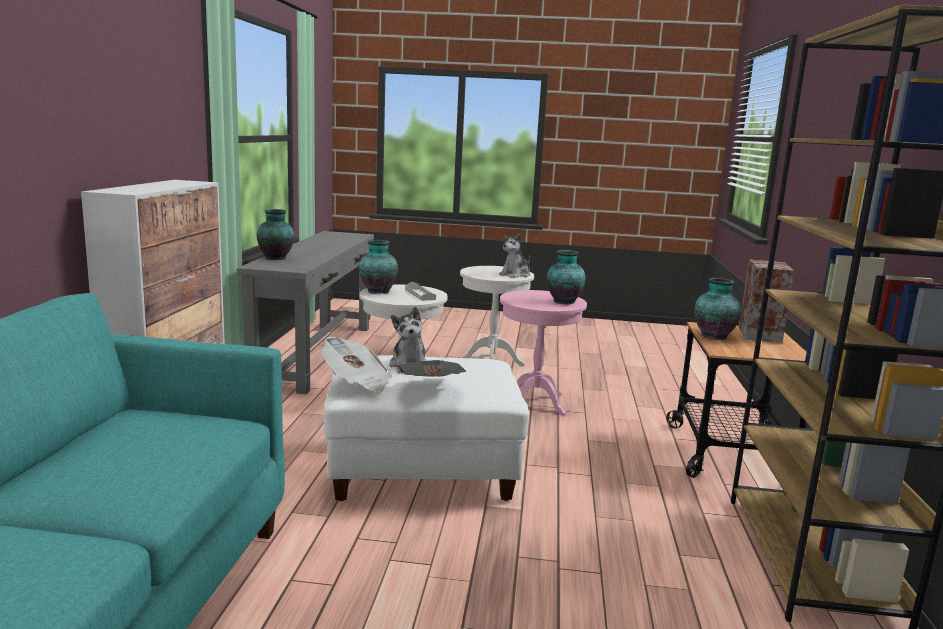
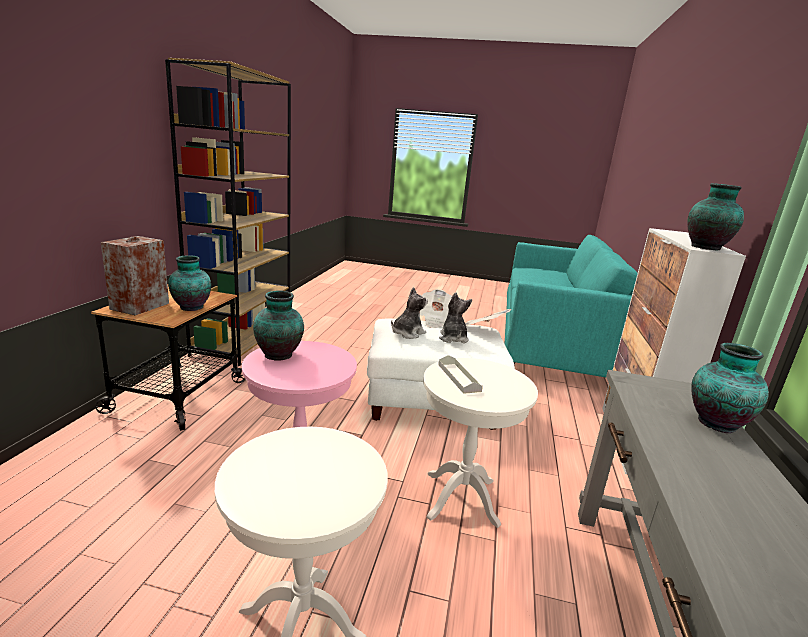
camera: 175 degrees left, 5 degrees up
(377, 291) = (515, 387): vase -> vase (707, 248)
(515, 275) = (271, 455): plush toy -> plush toy (407, 333)

